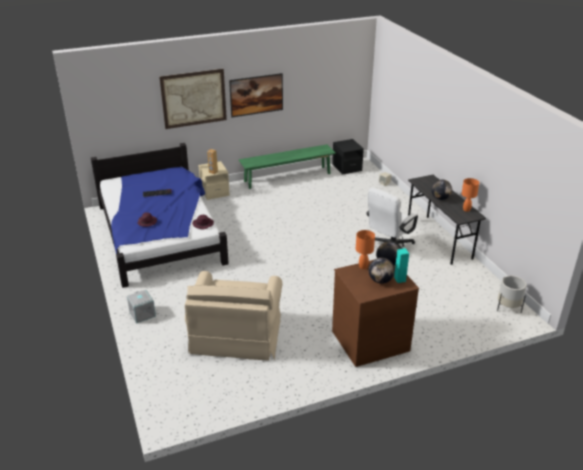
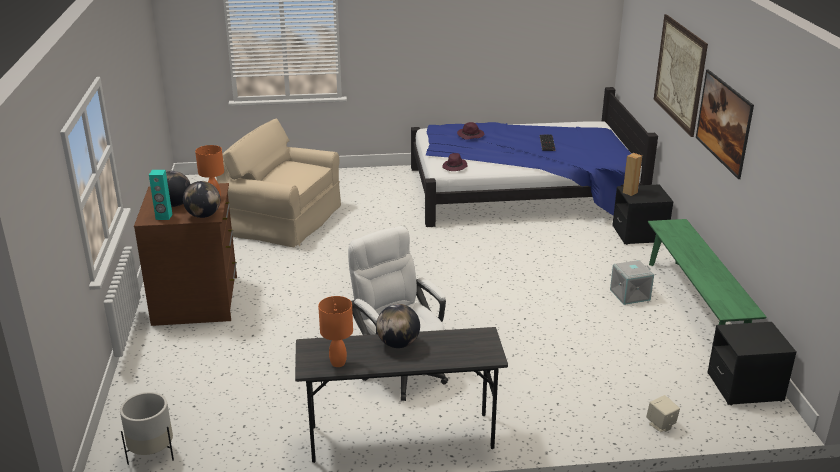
camera: 105 degrees right, 5 degrees down
(142, 314) = (355, 175): grey storage box -> grey storage box (629, 294)
(214, 192) = (639, 234): beige nightstand -> black nightstand

